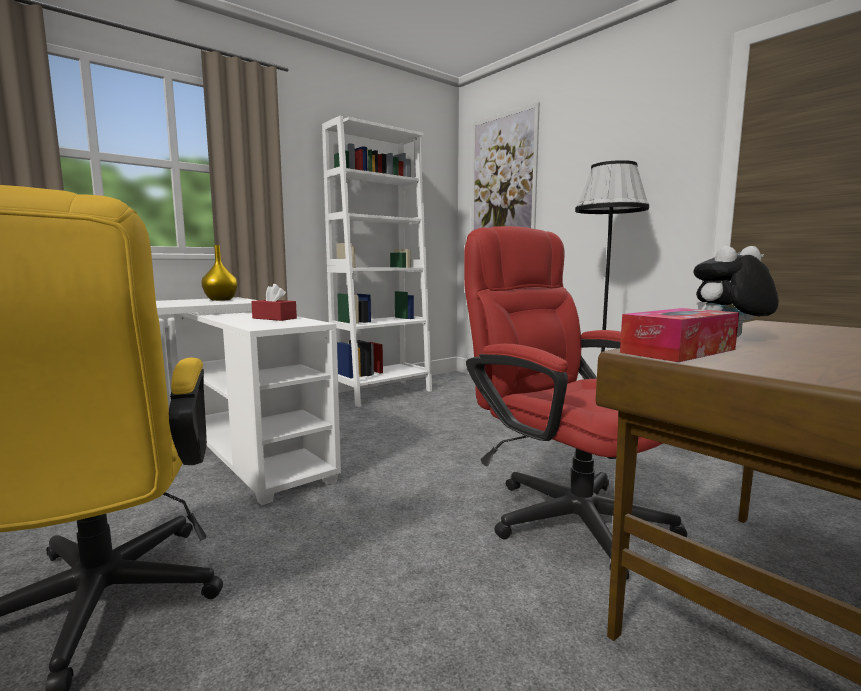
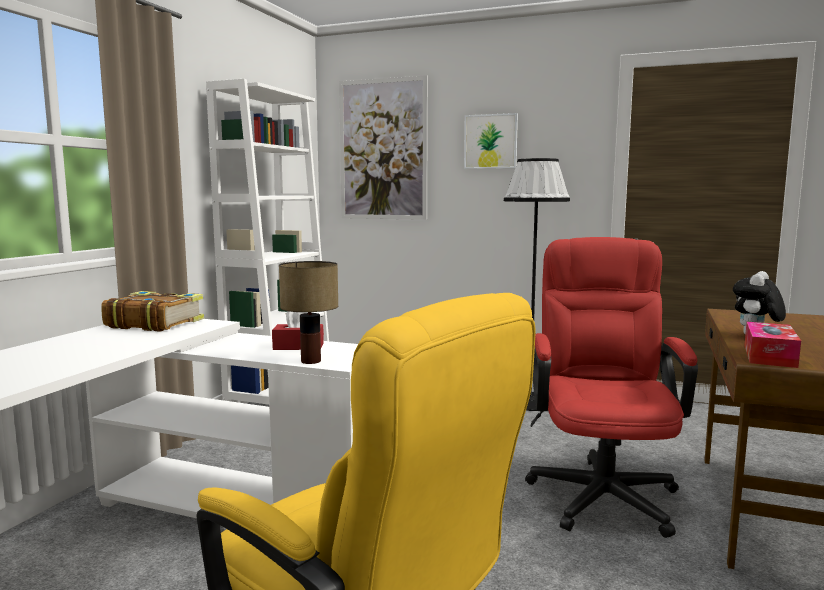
camera: 30 degrees left, 0 degrees up
(220, 300) = (154, 323): yellow vase -> book
(248, 324) = (310, 361): none -> table lamp
(563, 513) = (601, 489): red office chair -> red office chair turned 75 degrees clockwise
(592, 158) = (490, 141): none -> picture

